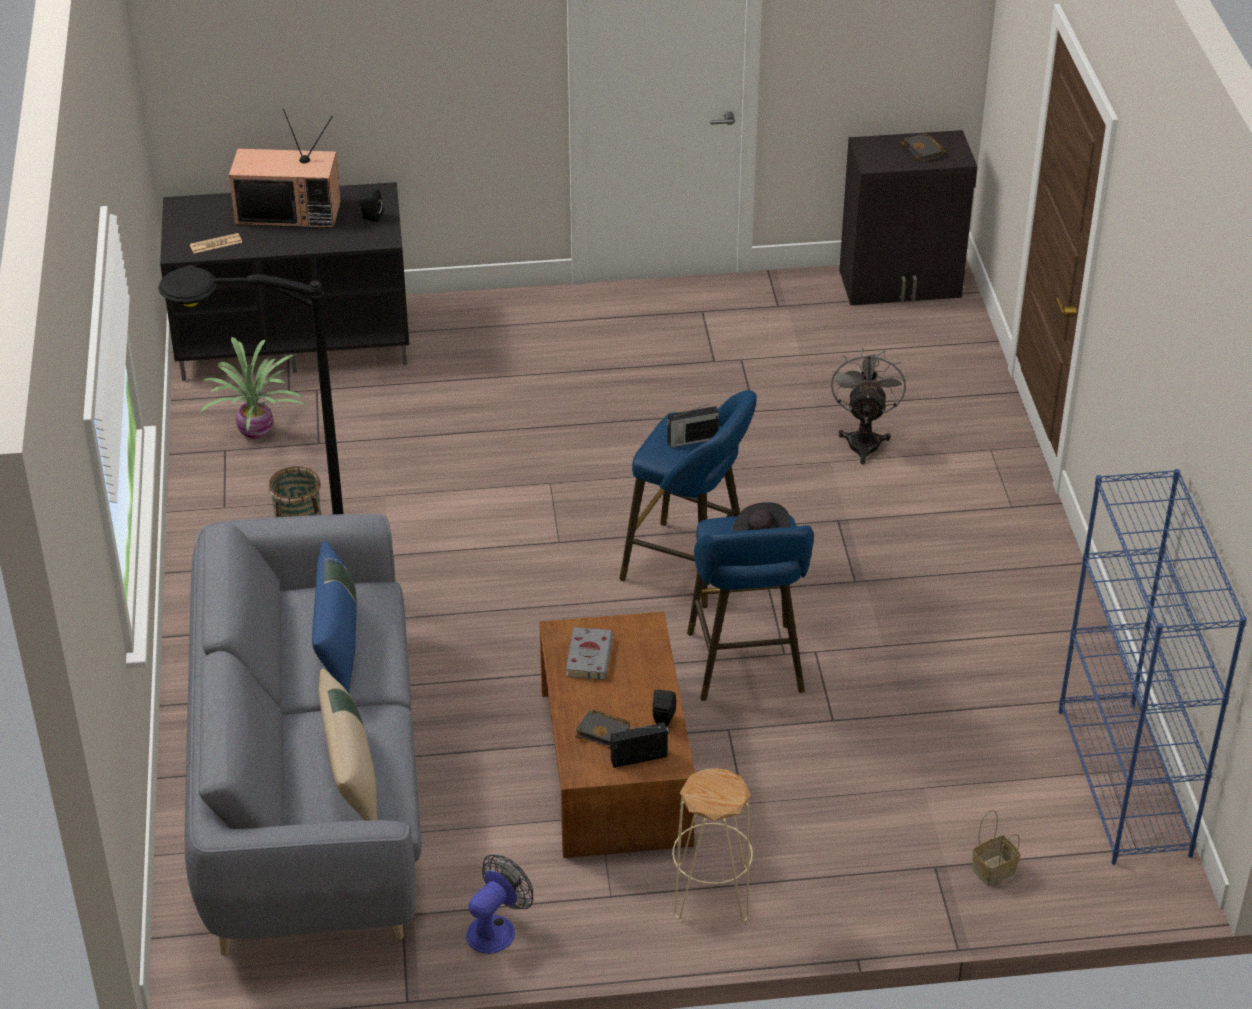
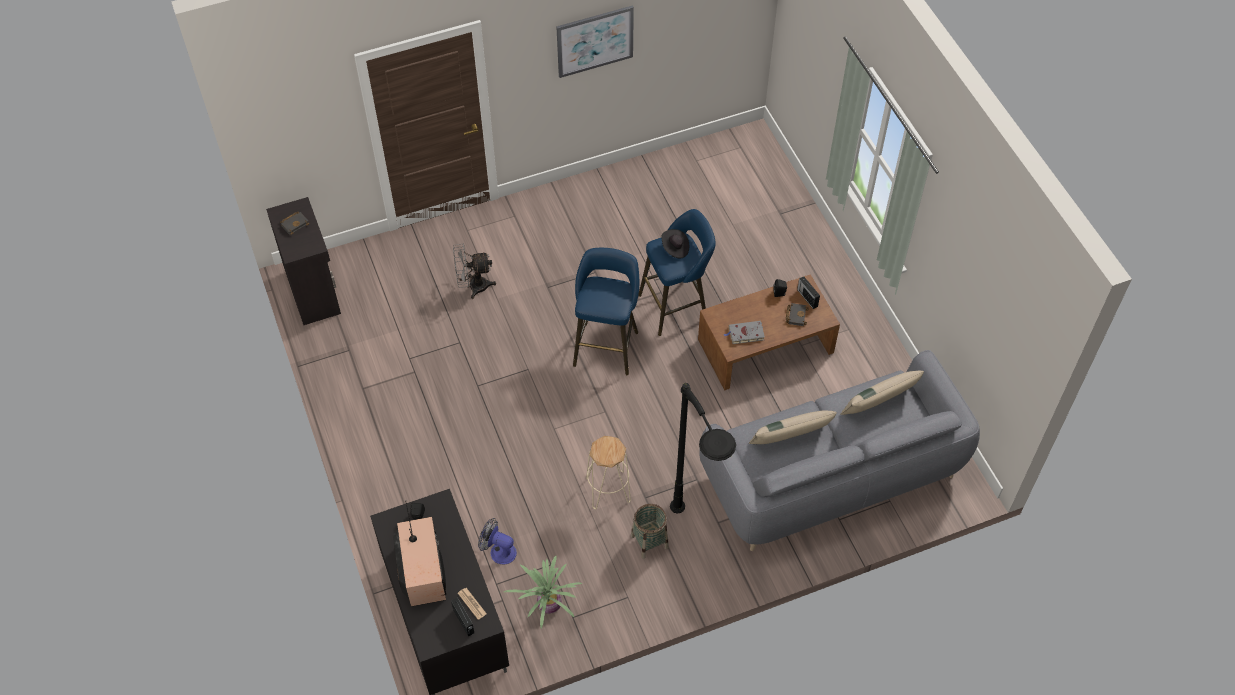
camera: 105 degrees left, 15 degrees up
(338, 643) = (789, 438): blue pillow -> beige pillow
(496, 928) = (887, 368): fan -> fan (498, 551)
(691, 440) = (603, 293): radio -> radio (463, 622)
(711, 893) = (830, 291): beige stool -> beige stool (608, 490)
(993, 871) = (774, 193): basket -> none
(1124, 783) = (701, 154): blue bookcase -> none
(1158, 352) = (595, 41): none -> picture

